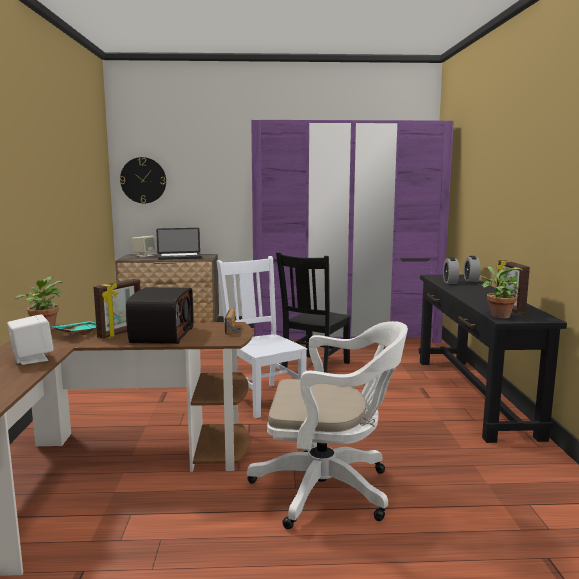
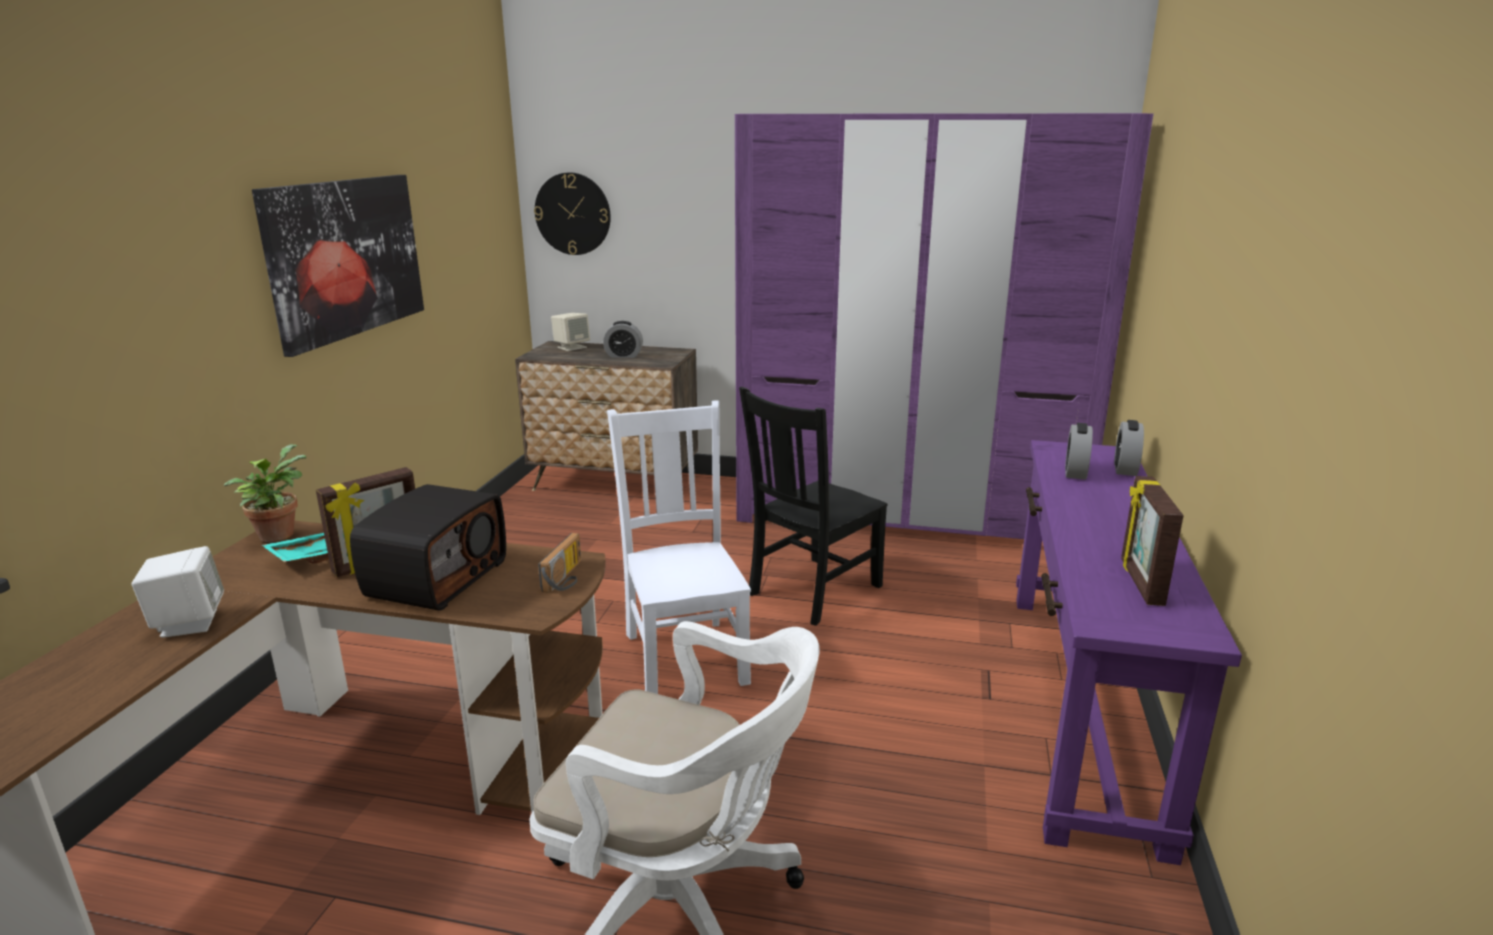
camera: 15 degrees right, 10 degrees up
(49, 186) = (346, 258): none -> picture
(179, 257) = (623, 356): laptop -> alarm clock
(472, 395) = (1080, 704): black console table -> purple console table
(497, 315) = (1095, 608): potted plant -> none

